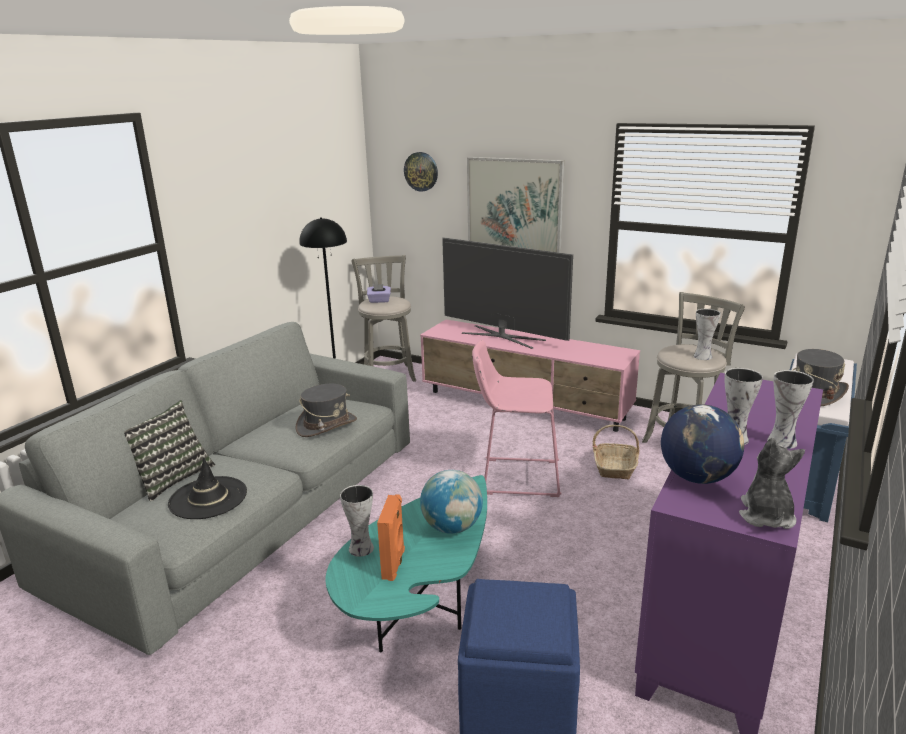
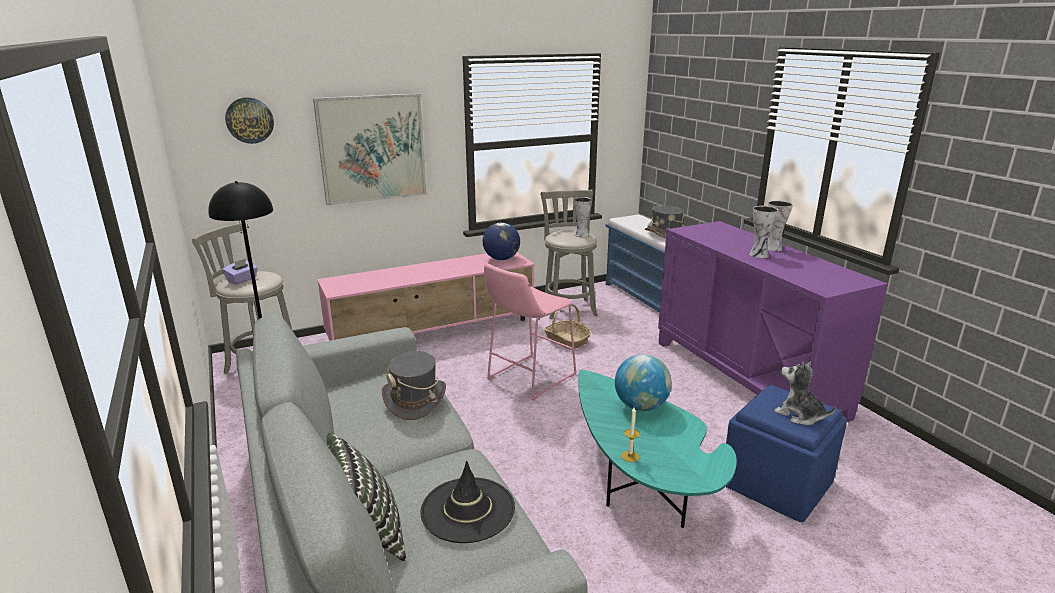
camera: 55 degrees left, 0 degrees up
(360, 549) = (630, 456): vase -> candle
(394, 564) = (667, 447): orange speaker -> none
(503, 336) = (403, 273): television -> none
(697, 477) = (797, 276): globe -> globe (501, 259)
(766, 516) = (852, 278): plush toy -> plush toy (799, 415)

